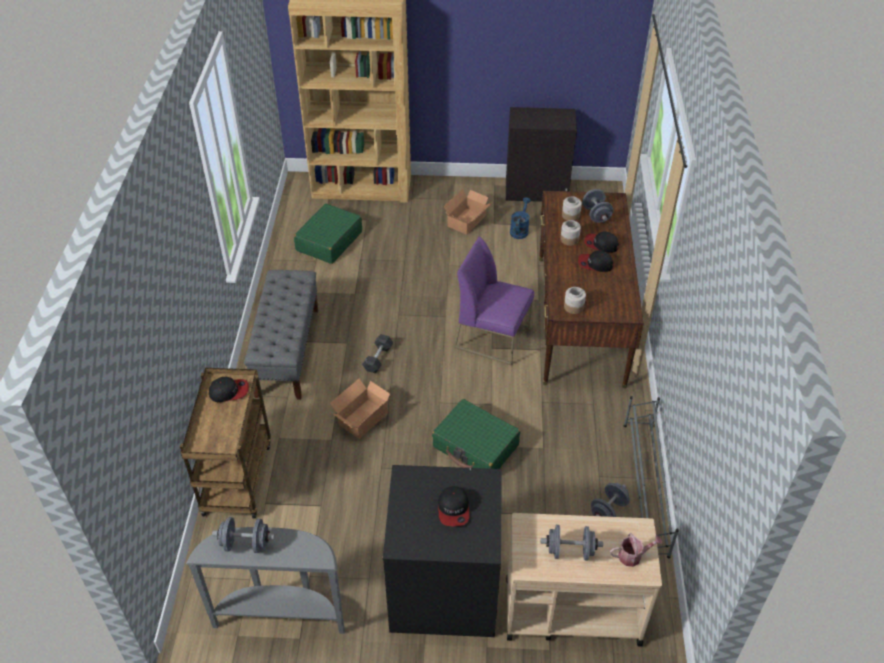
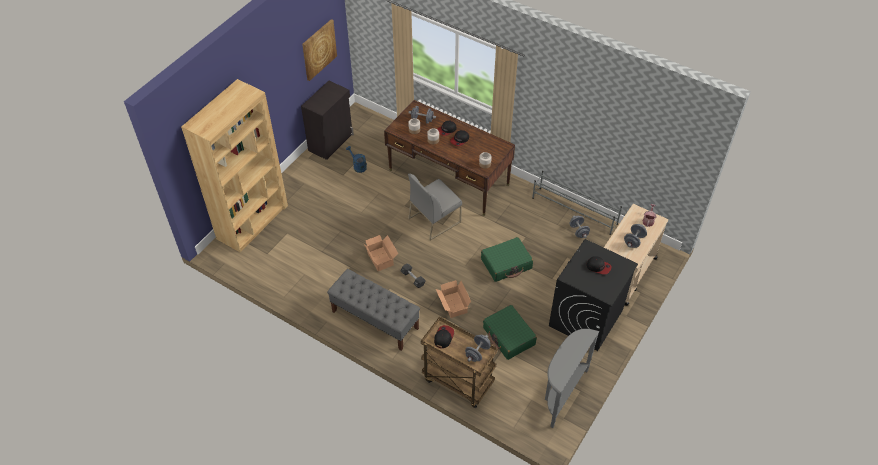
camera: 60 degrees left, 5 degrees up
(246, 544) = (563, 362): grey dumbbell -> grey dumbbell (477, 353)
(329, 241) = (291, 260): green suitcase -> green suitcase (509, 336)
(468, 221) = (330, 185): cardboard box -> cardboard box (381, 258)
(493, 337) = (434, 219): purple chair -> grey chair
(573, 52) = (319, 49): none -> picture

